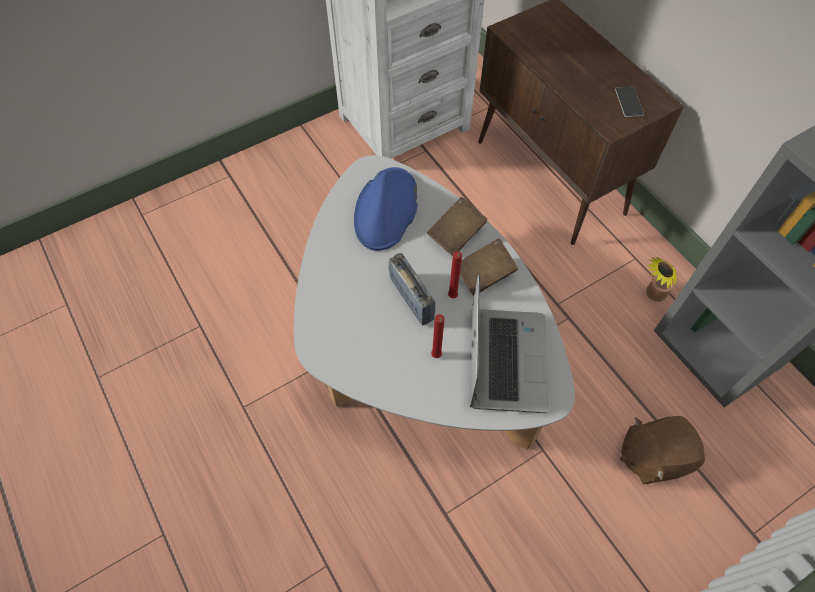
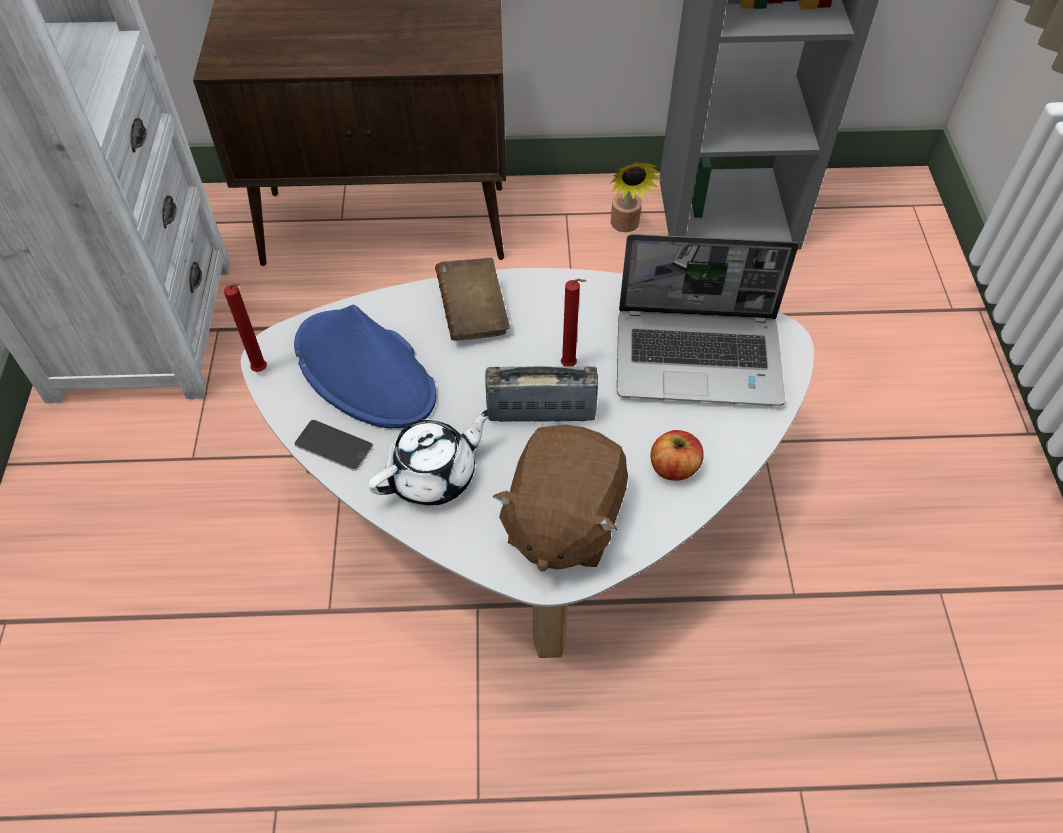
camera: 60 degrees left, 5 degrees down
(343, 272) = (434, 475): none -> white teapot
(417, 379) = (673, 467): none -> apple
(436, 357) = (651, 429): red candle -> red candle (262, 371)
(484, 275) = (559, 316): brown book -> none
(505, 359) = (700, 357): laptop -> laptop turned 150 degrees clockwise
(629, 102) = (453, 26): phone -> phone (333, 445)
(653, 456) = (825, 341): brown plush toy -> brown plush toy (562, 521)

